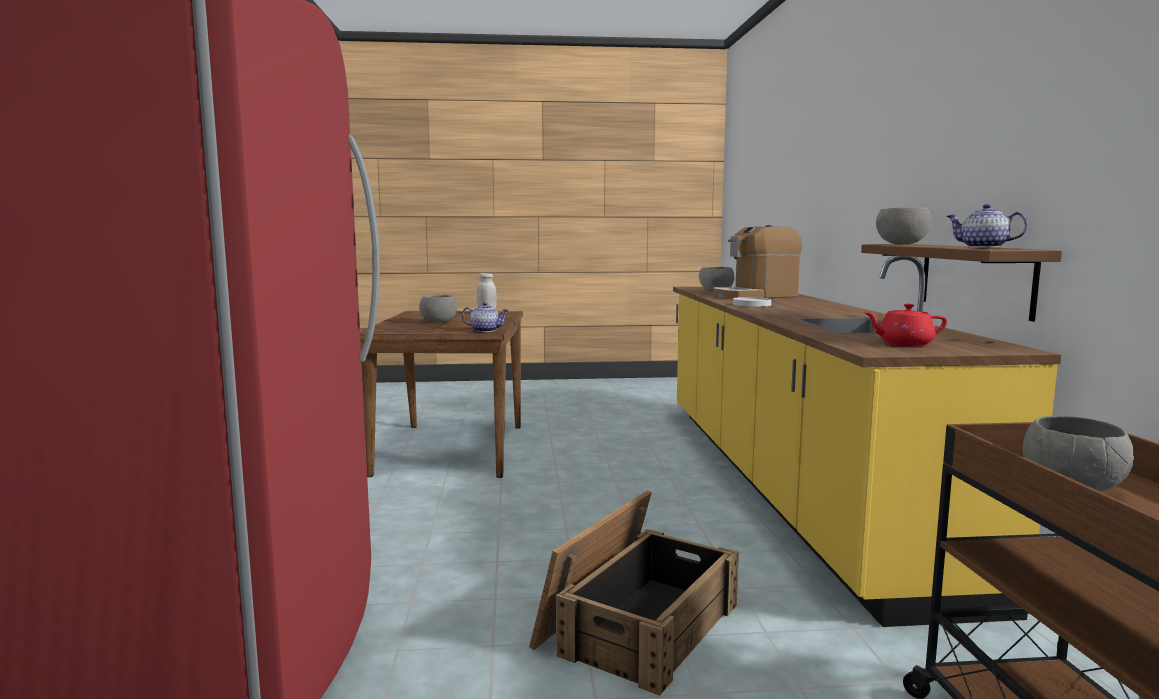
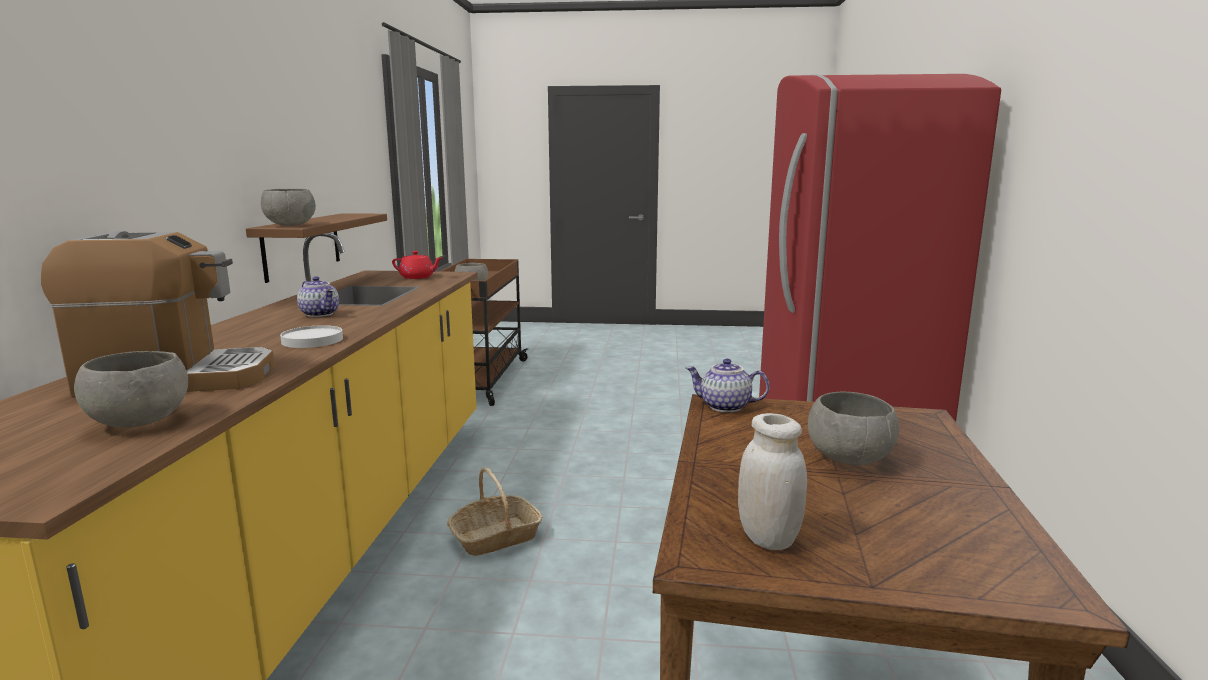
camera: 170 degrees left, 5 degrees up
(637, 624) = (597, 436): crate -> none
(663, 499) = (495, 537): none -> basket
(983, 247) = (339, 216): teapot -> teapot (321, 314)

